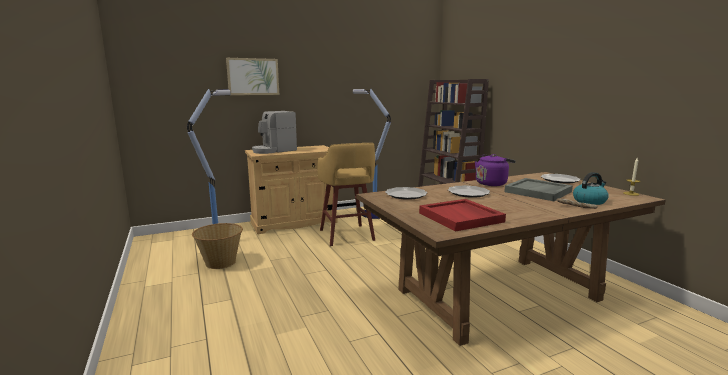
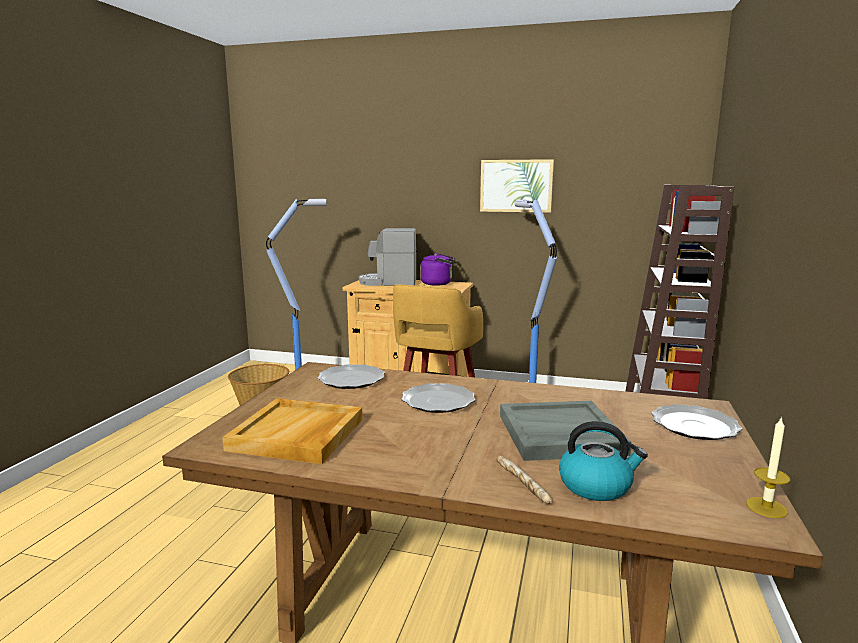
camera: 40 degrees right, 0 degrees up
(253, 76) = (381, 180): picture -> picture (516, 186)
(461, 217) = (297, 435): red tray -> beige tray
(492, 183) = (533, 395): purple kettle -> purple kettle (438, 283)

